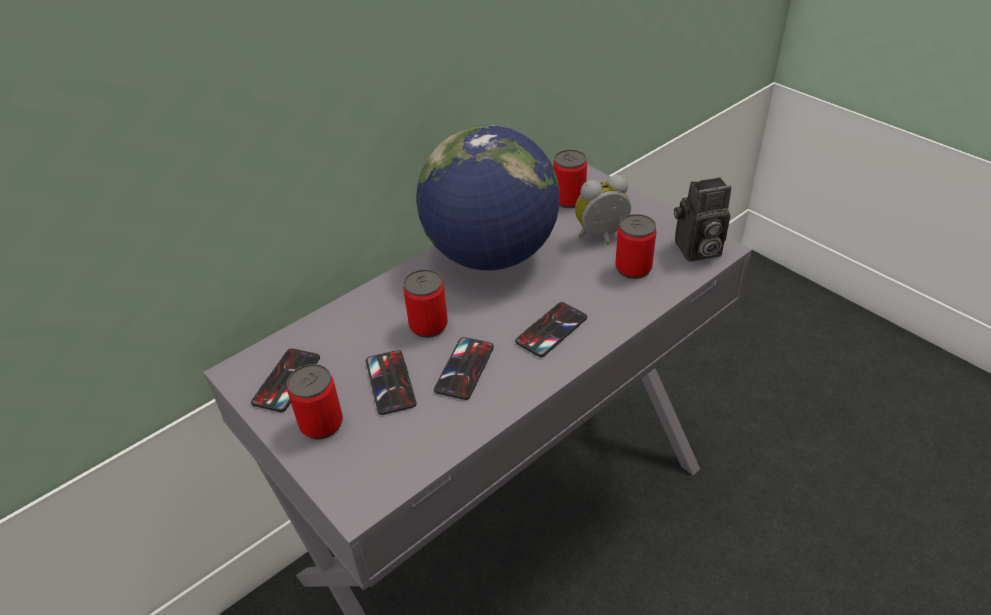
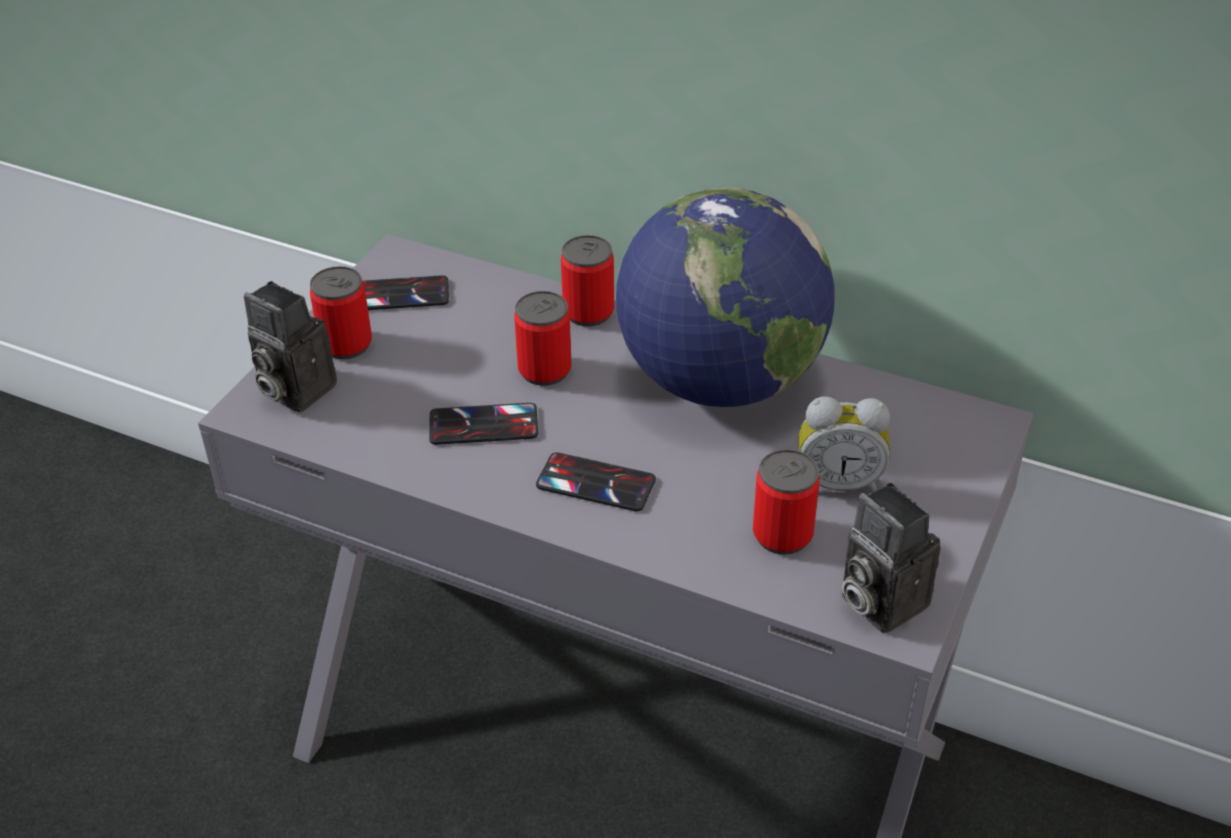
camera: 65 degrees right, 0 degrees up
(352, 468) = (292, 390): none -> camera
(390, 382) = (432, 373): phone -> none
(569, 200) = (911, 422): can -> can (588, 312)
(602, 237) = (838, 483): alarm clock -> alarm clock turned 135 degrees clockwise

